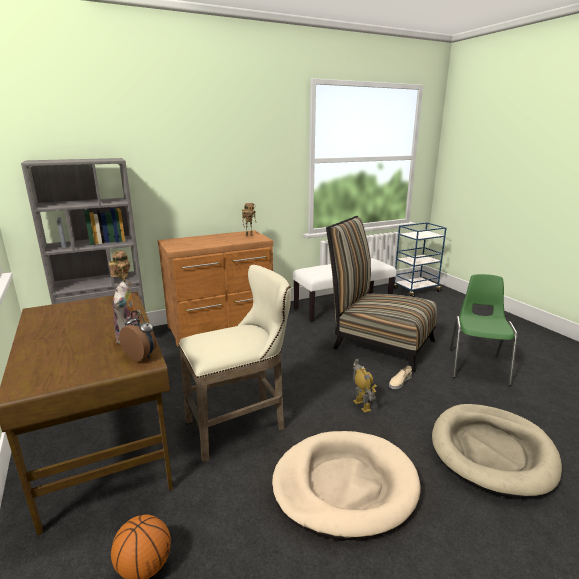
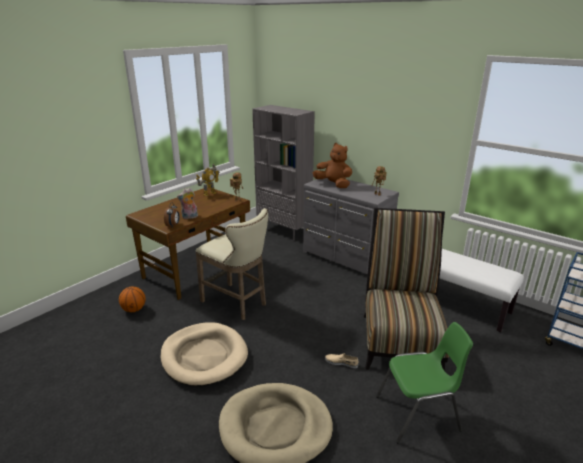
camera: 65 degrees right, 5 degrees up
(194, 243) = (333, 184): none -> brown plush toy
(222, 327) = (345, 258): brown dresser -> grey dresser
(362, 405) = (291, 347): toy robot -> toy robot (209, 194)

